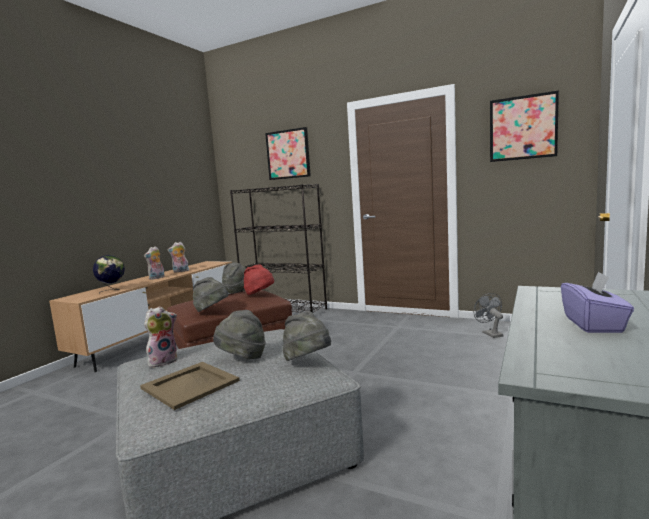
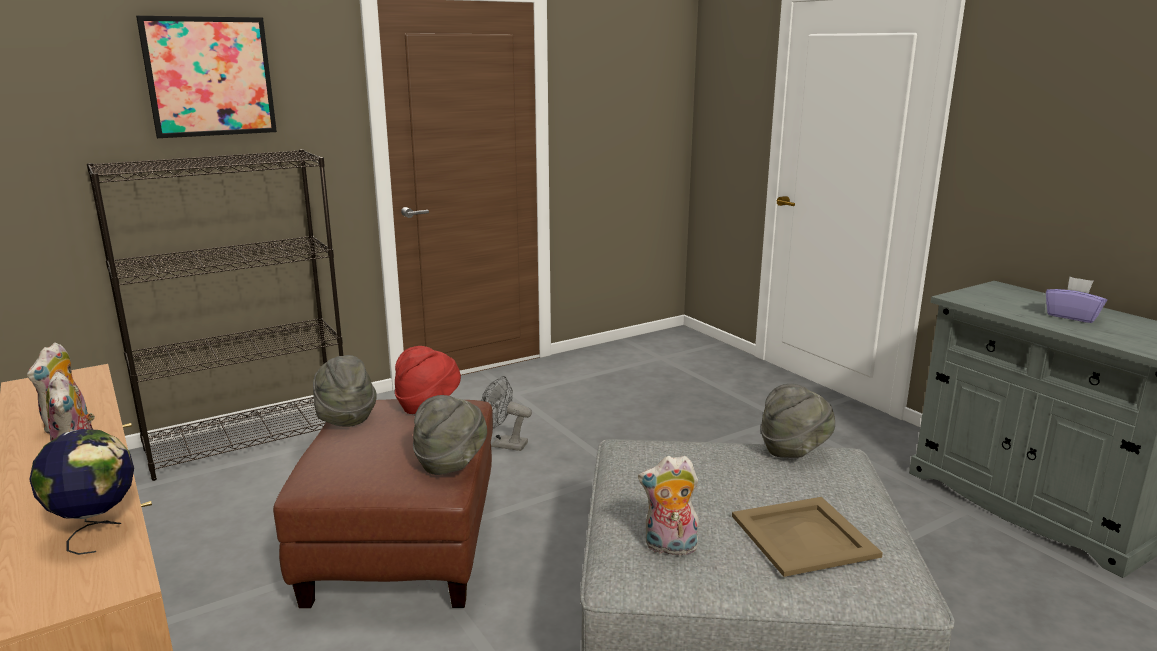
camera: 60 degrees left, 10 degrees up
(163, 361) = (669, 548): plush toy -> plush toy turned 75 degrees counterclockwise
(242, 358) = (738, 485): grey hat -> none
(490, 333) = (627, 363): grey fan -> grey fan (503, 444)
(523, 128) = (627, 71): picture -> none

